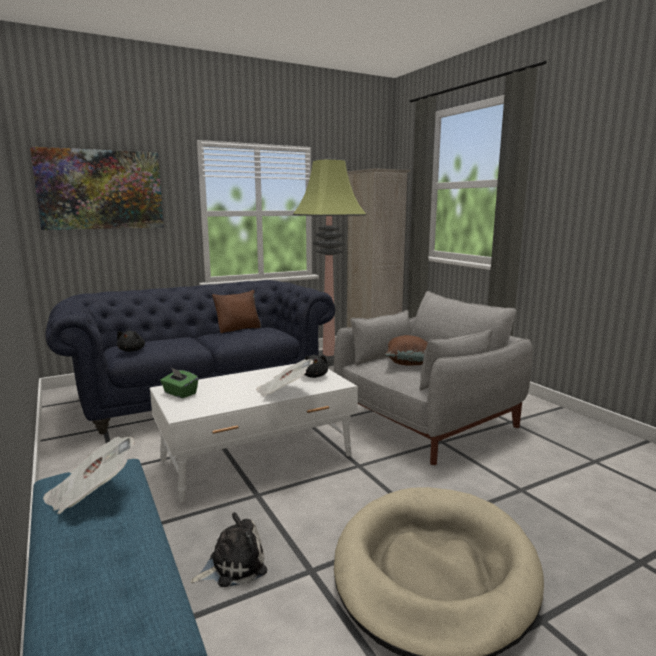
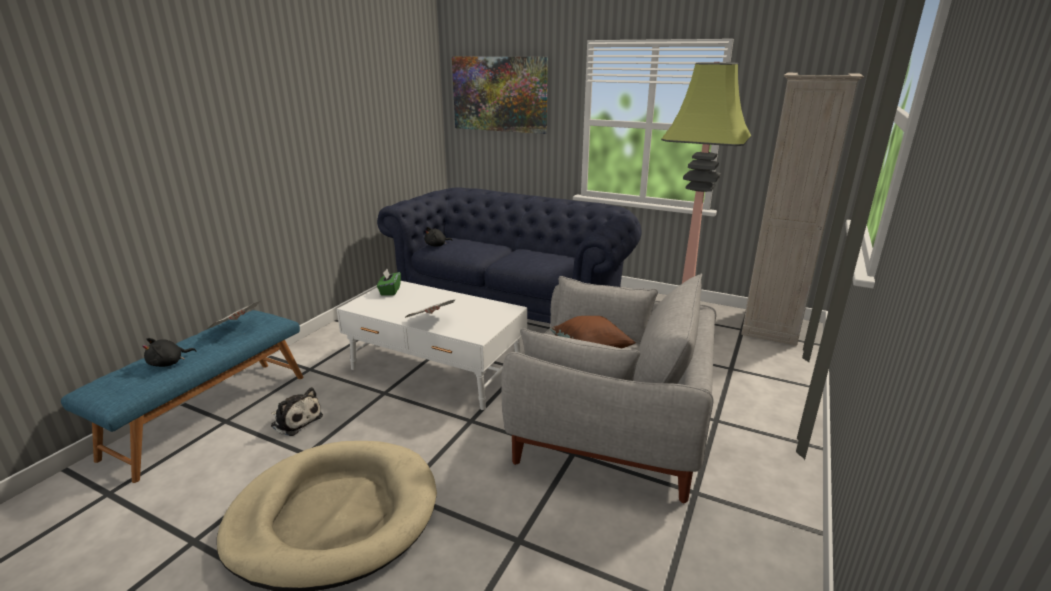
camera: 55 degrees right, 10 degrees up
(239, 329) = (544, 252): brown pillow -> none
(314, 376) = (483, 320): black plush toy -> black plush toy (169, 363)

